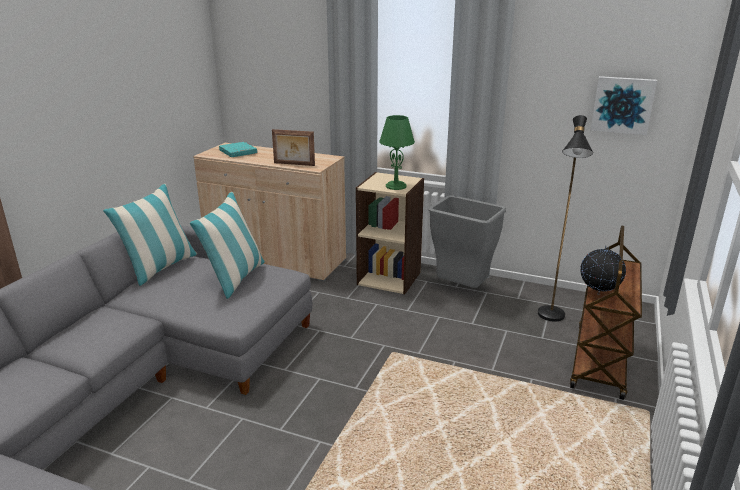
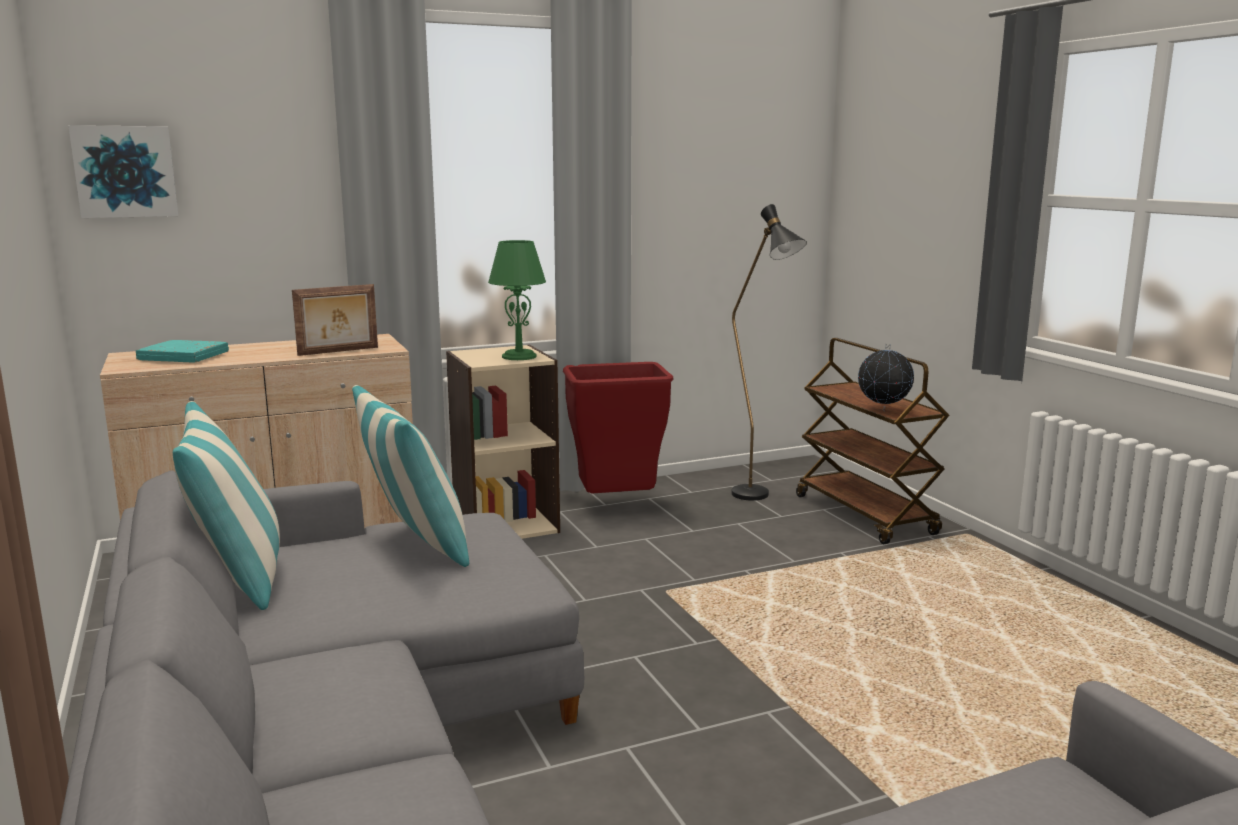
camera: 45 degrees left, 10 degrees down
(462, 289) = (618, 504): grey trash can -> red trash can
(622, 105) = (756, 203): picture -> picture (125, 171)

